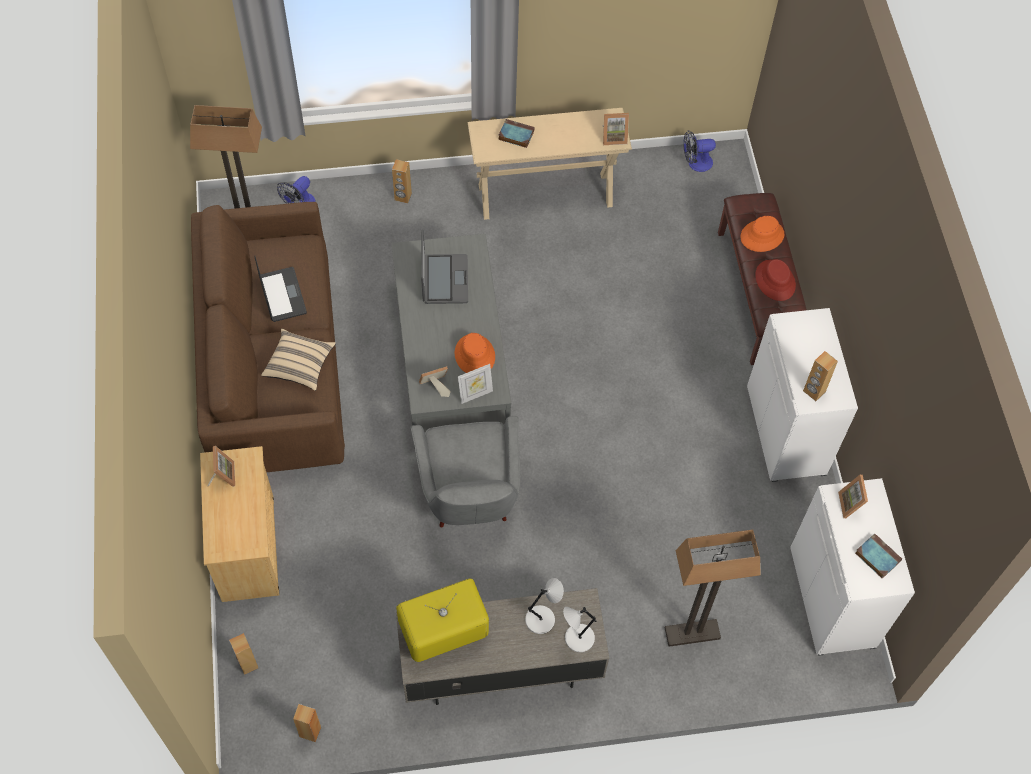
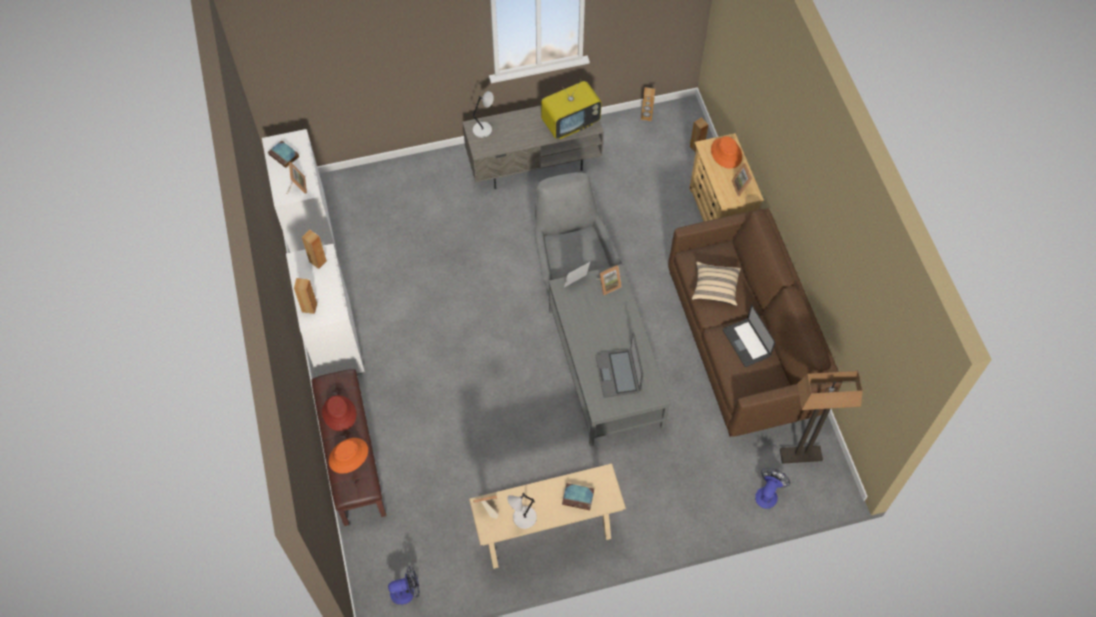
camera: 175 degrees right, 0 degrees up
(403, 197) = (677, 516): brown speaker -> brown speaker (309, 307)
(474, 355) = (582, 313): orange hat -> orange hat (726, 153)
(541, 619) = (508, 138): grey table lamp -> grey table lamp (523, 518)
(692, 634) = (407, 195): floor lamp -> none

